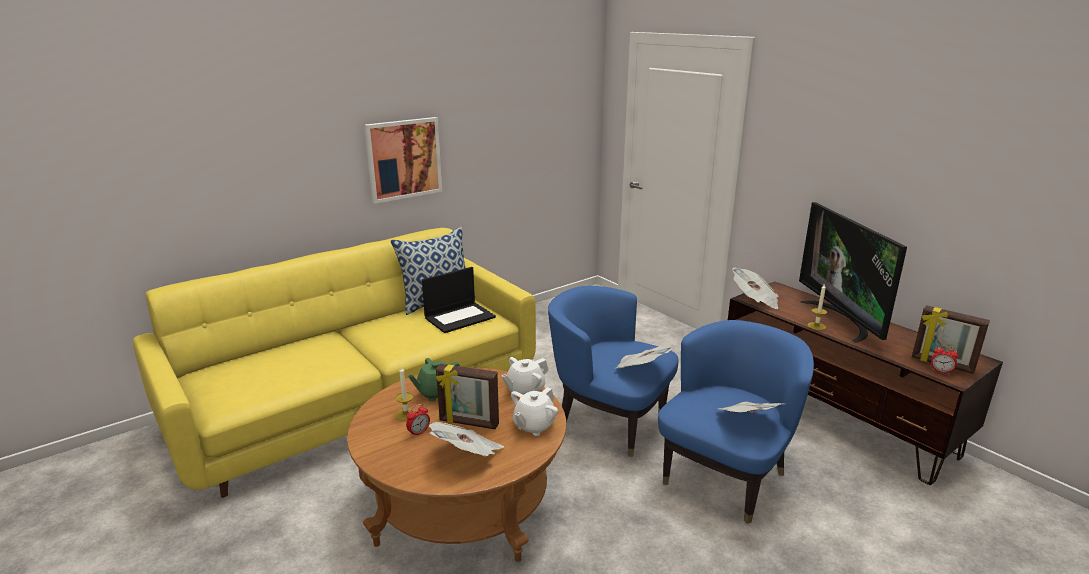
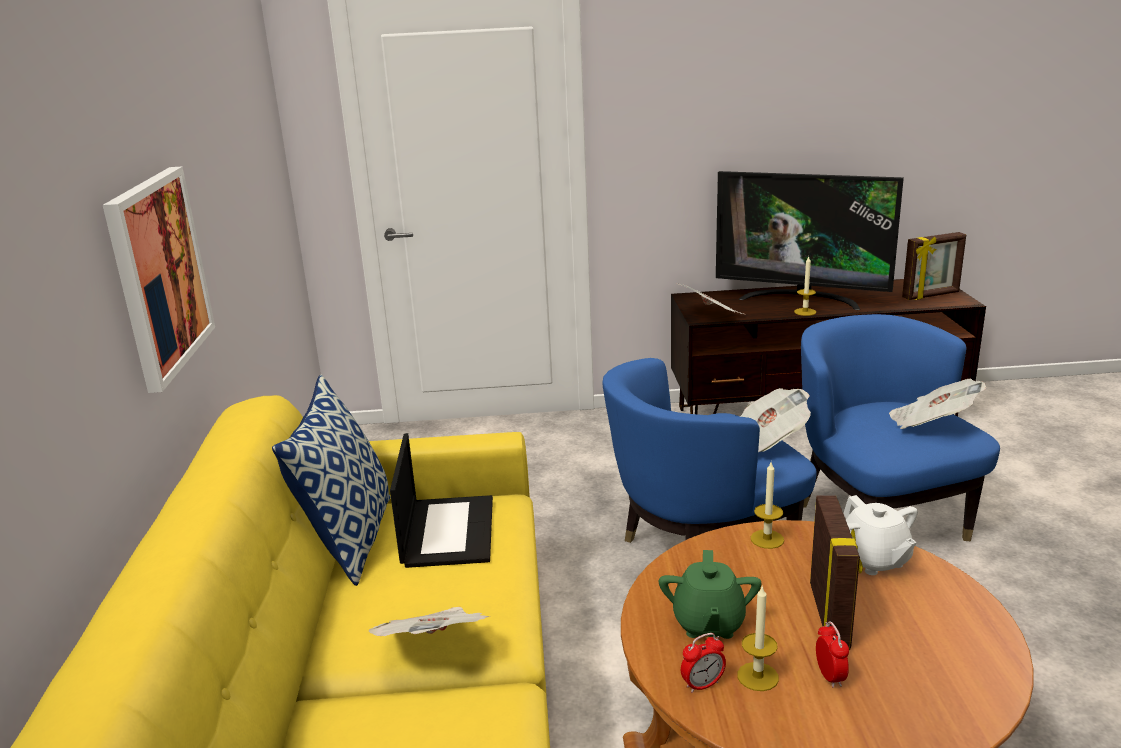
camera: 55 degrees left, 0 degrees up
(468, 423) = (830, 616): picture frame -> picture frame turned 45 degrees counterclockwise
(468, 455) = (926, 642): newspaper -> newspaper (435, 647)
(525, 391) = (767, 539): white teapot -> candle
(941, 371) = (944, 300): alarm clock -> alarm clock (702, 685)

